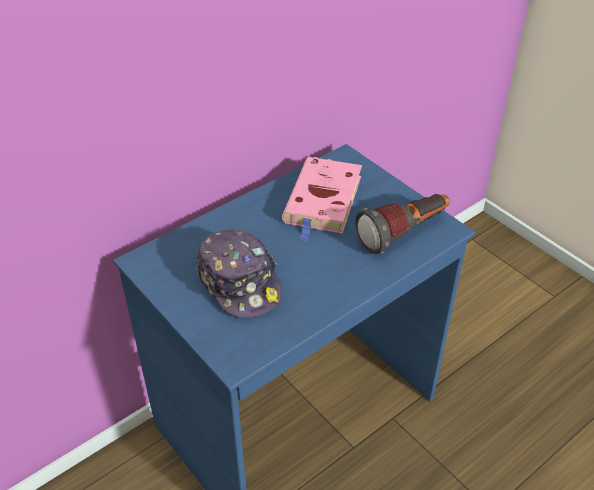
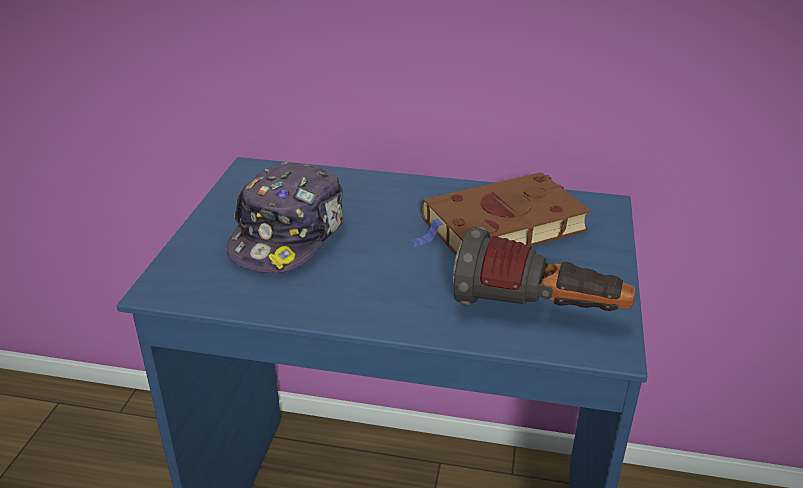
camera: 50 degrees right, 10 degrees down
(323, 202) = (499, 226): pink book -> brown book

